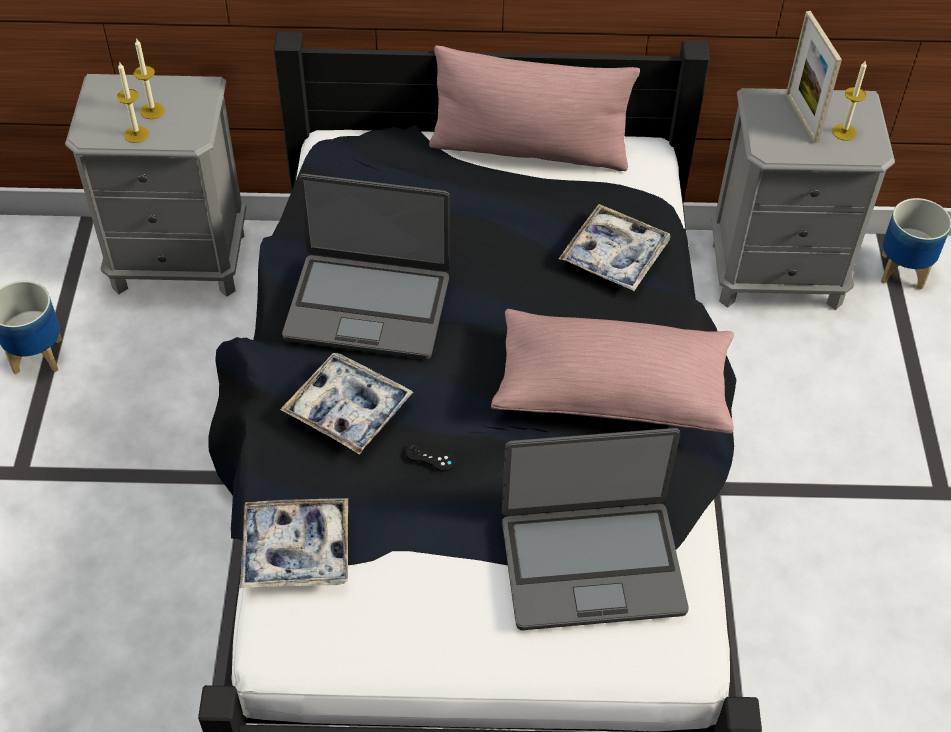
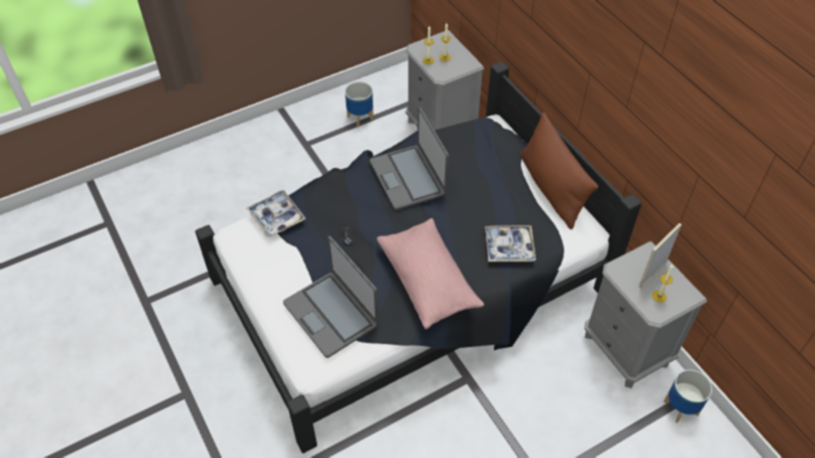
camera: 60 degrees right, 0 degrees up
(348, 409) = (351, 198): tray -> none
(529, 150) = (551, 188): pink pillow -> brown pillow

